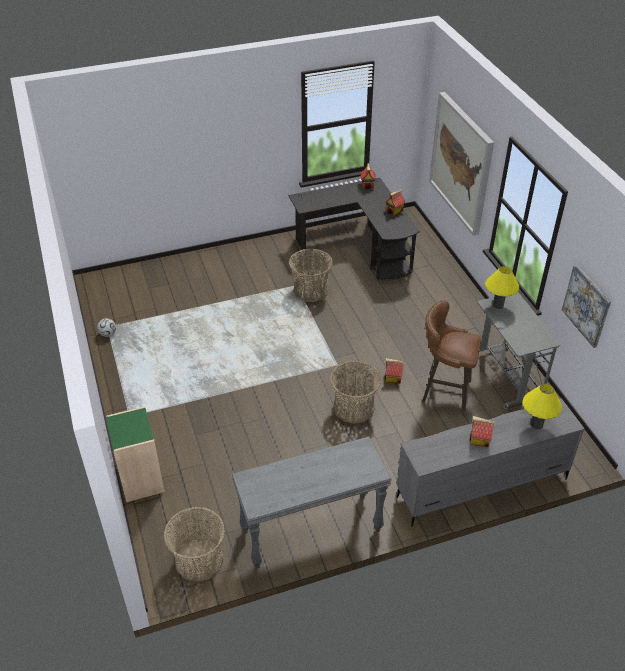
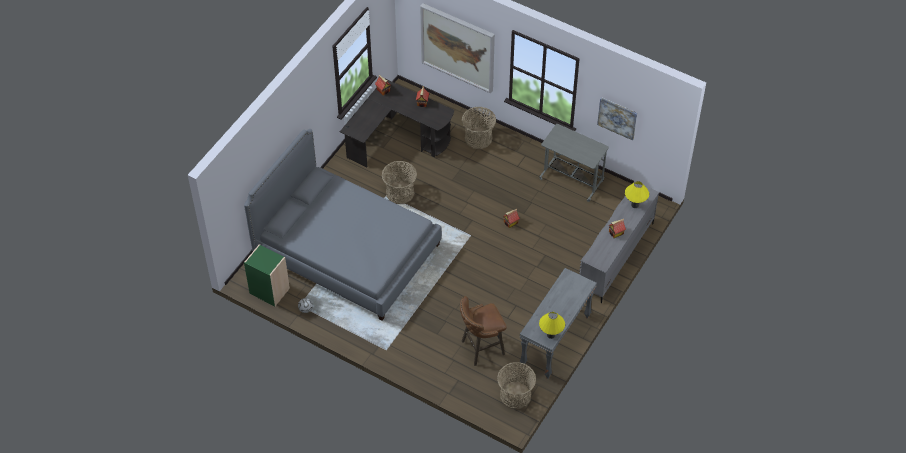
camera: 40 degrees left, 10 degrees up
(140, 479) = (436, 379): green bookcase -> green bookcase (269, 291)
(204, 308) = (346, 250): none -> grey bed
(354, 408) = (507, 256): basket -> basket (478, 138)
(444, 390) = (546, 211): brown stool -> brown stool (481, 348)
(498, 305) = (554, 140): yellow table lamp -> yellow table lamp (551, 335)

